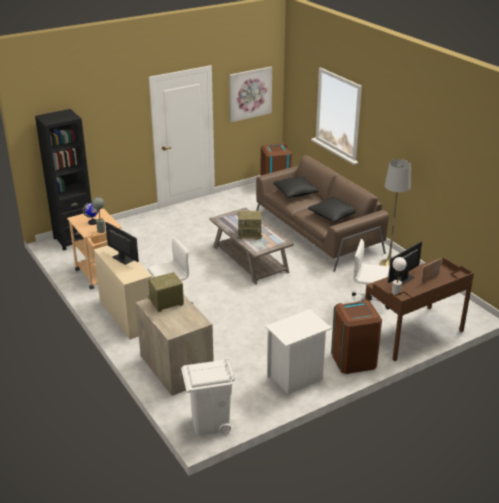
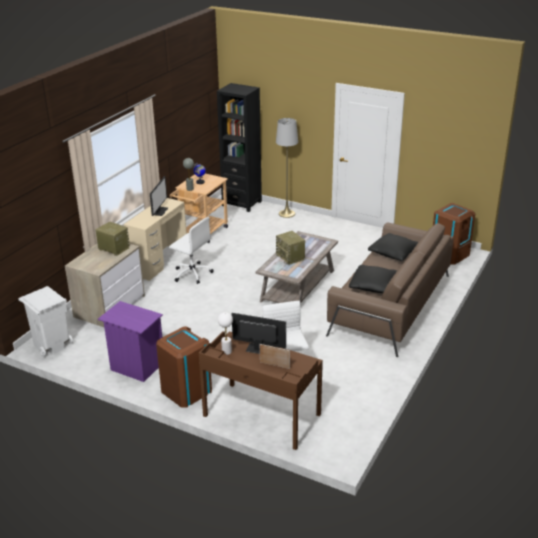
camera: 60 degrees right, 0 degrees up
(250, 94) = (448, 140): picture -> none
(296, 378) = (136, 367): white nightstand -> purple nightstand
(388, 264) = (377, 365): grey floor lamp -> grey floor lamp (287, 213)

